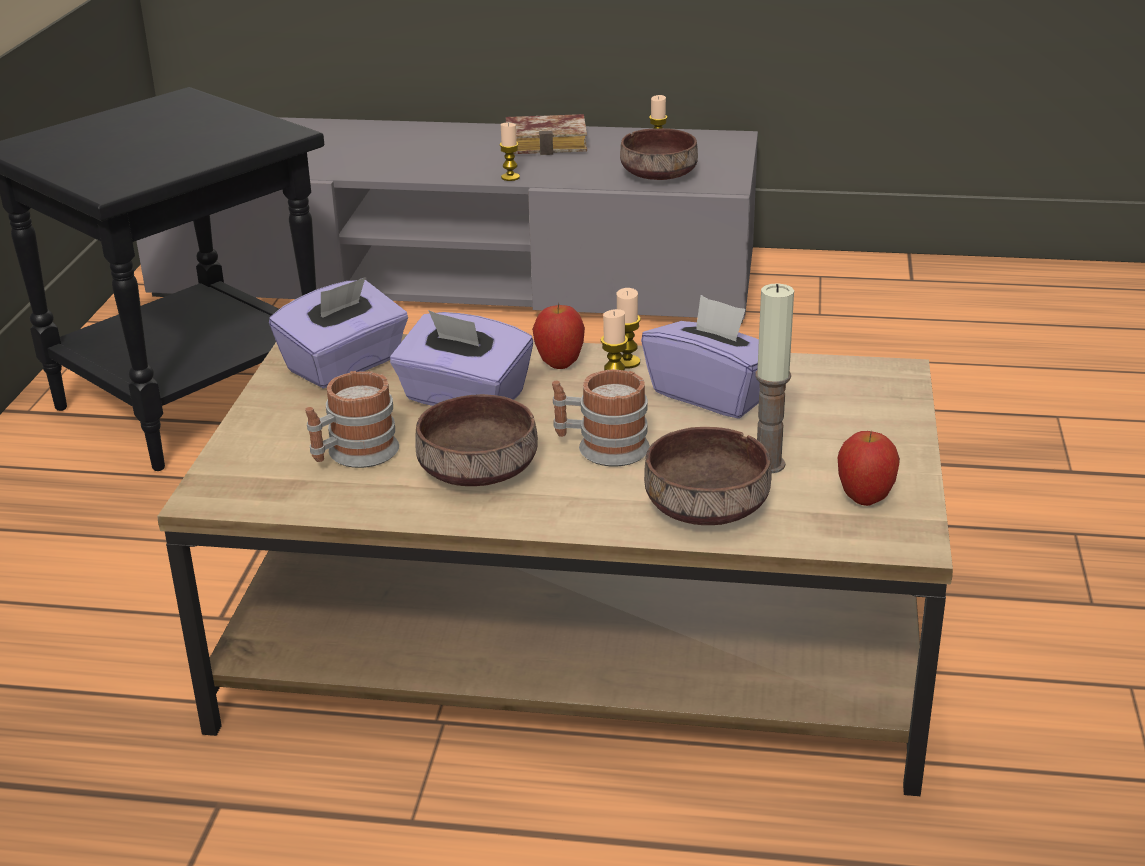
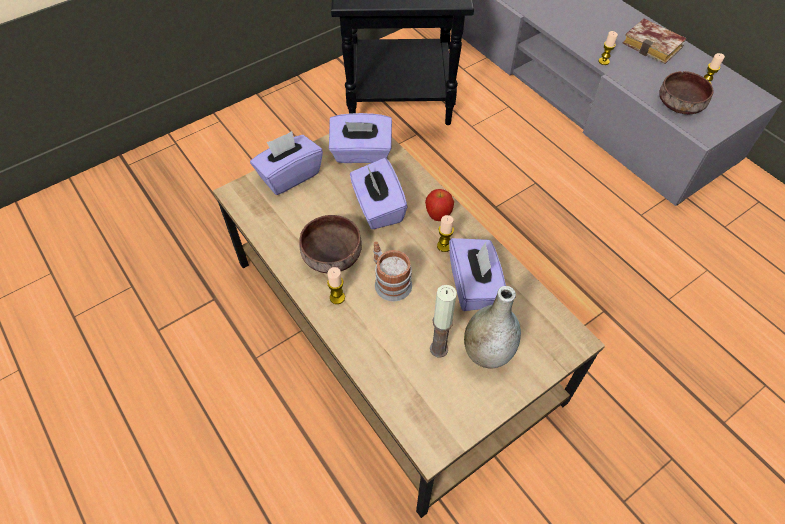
camera: 45 degrees right, 25 degrees up
(268, 437) = (289, 175): none -> purple tissue box
(353, 455) = (303, 209): mug -> none
(627, 362) = (466, 236): candle -> candle (337, 297)
(703, 507) = (381, 350): brown bowl -> none
(826, 434) = (487, 352): none -> grey vase
(864, 499) = (448, 406): apple -> none

